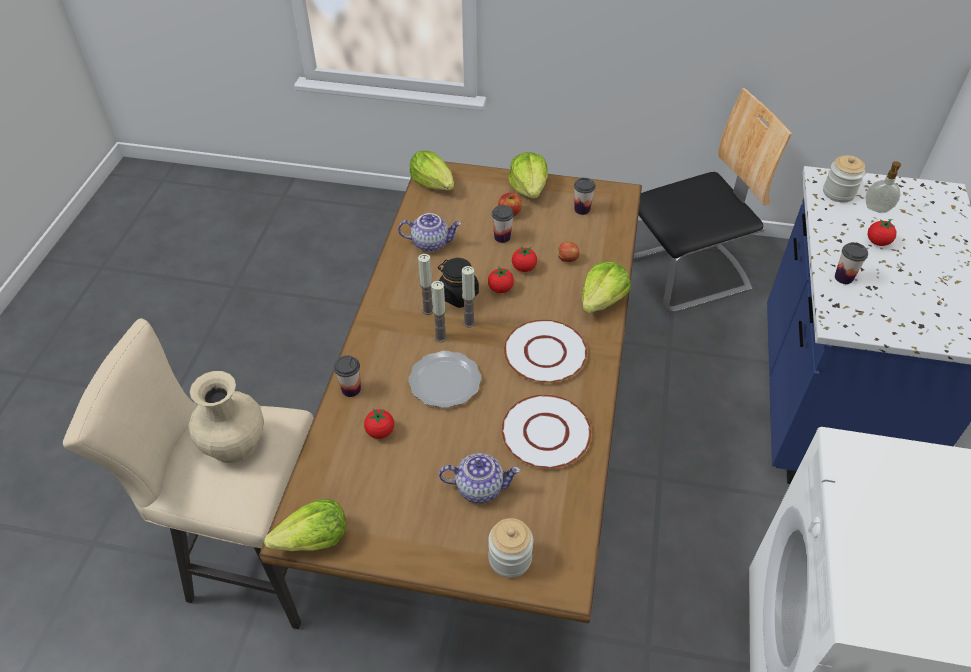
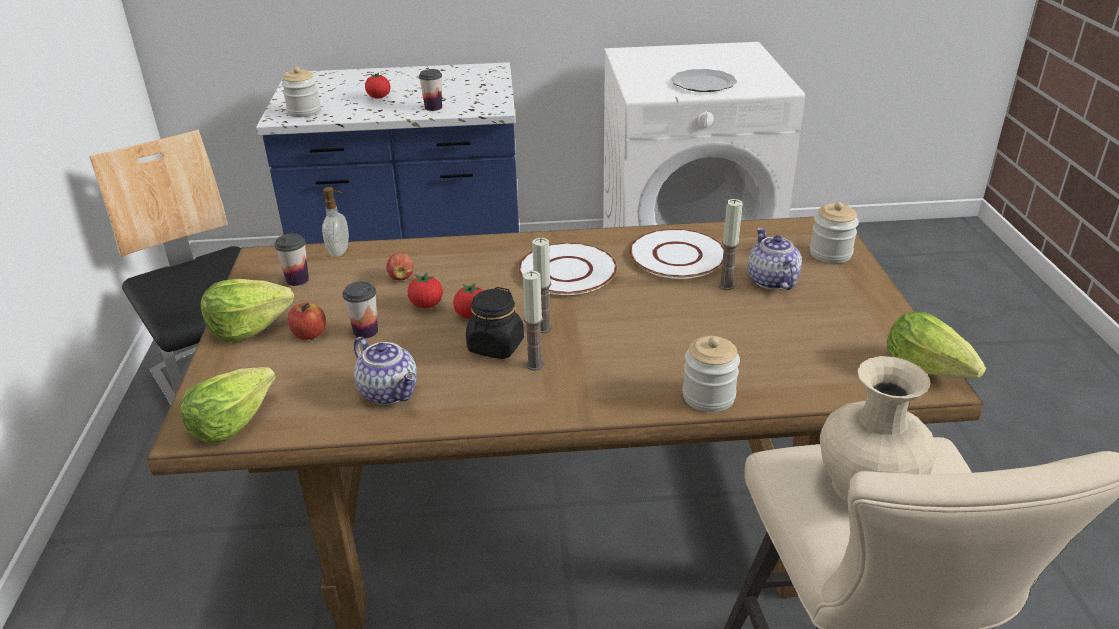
camera: 105 degrees left, 15 degrees down
(351, 389) = (708, 396): cup -> jar
(380, 431) = (754, 357): tomato -> none
(431, 243) = (390, 392): teapot -> teapot turned 150 degrees clockwise
(441, 337) = (579, 344): candle -> candle (726, 285)
(445, 382) = (650, 327): plate -> plate (704, 83)
(602, 300) = (469, 248): lettuce -> none
(877, 209) = (329, 98): soap dispenser -> soap dispenser (340, 252)

